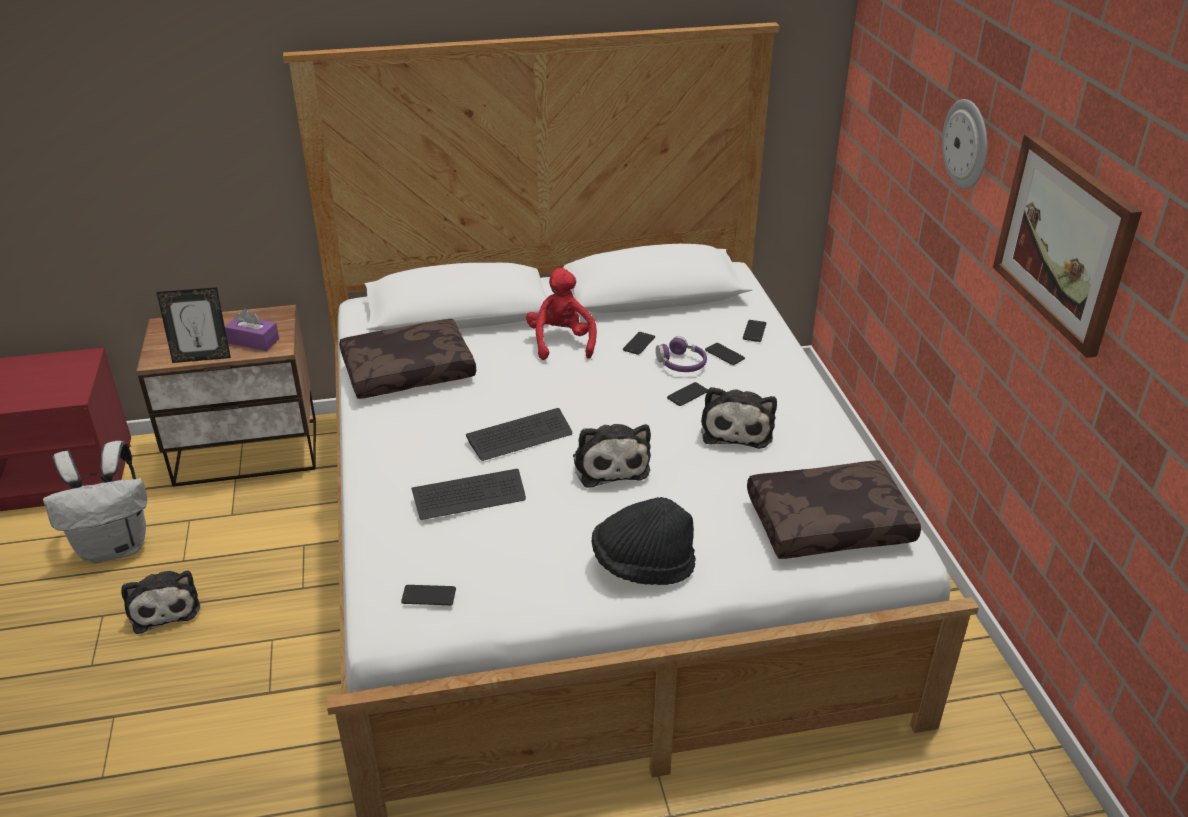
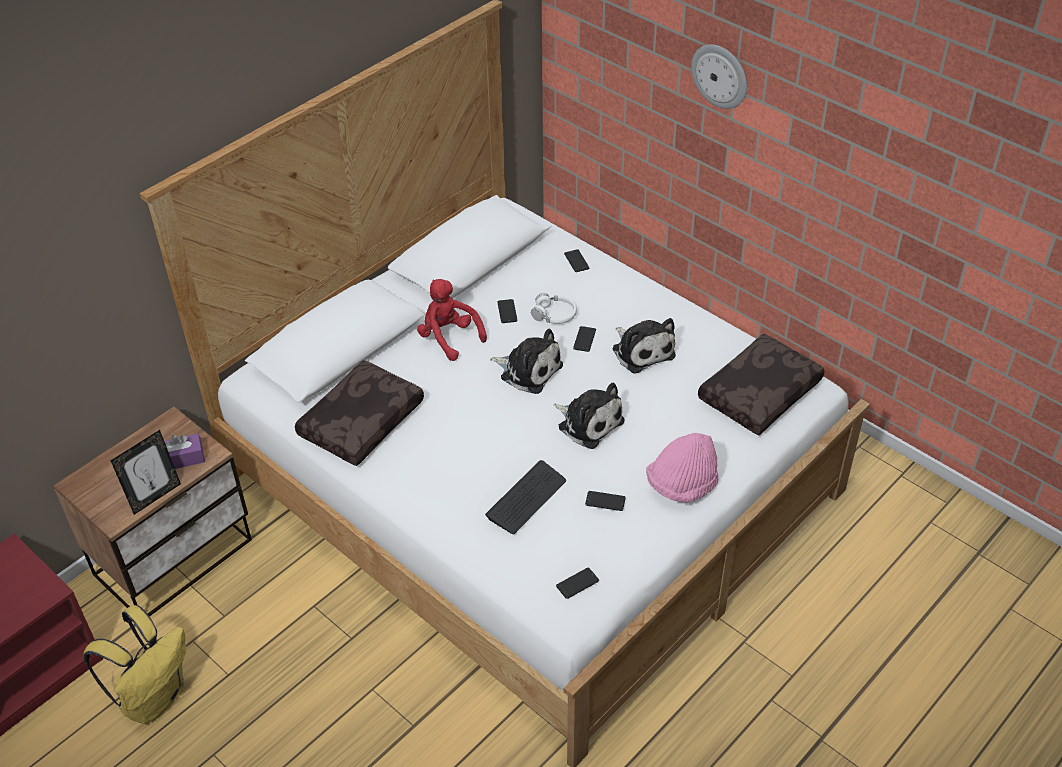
camera: 35 degrees left, 10 degrees up
(116, 546) = (154, 697): white backpack -> yellow backpack
(164, 606) = (257, 717): plush toy -> plush toy (528, 370)
(520, 436) = (507, 433): keyboard -> none
(642, 565) = (681, 485): black hat -> pink hat
(681, 363) = (554, 315): purple headphones -> white headphones
(724, 354) = (575, 292): phone -> phone (605, 501)
(1064, 242) = (843, 142): picture -> none

